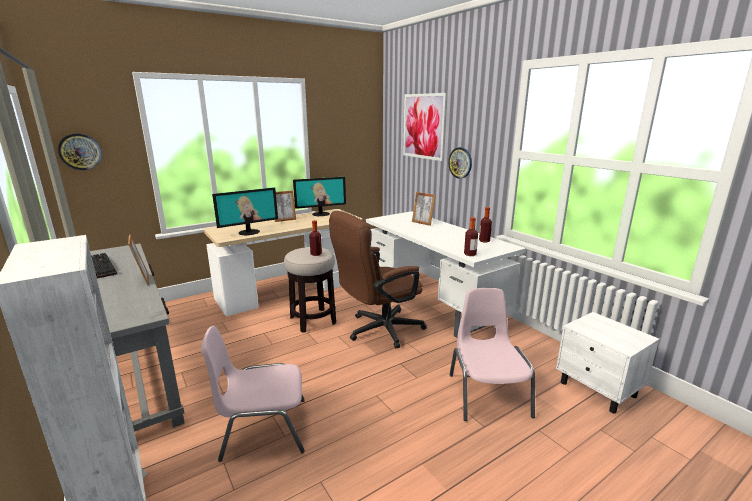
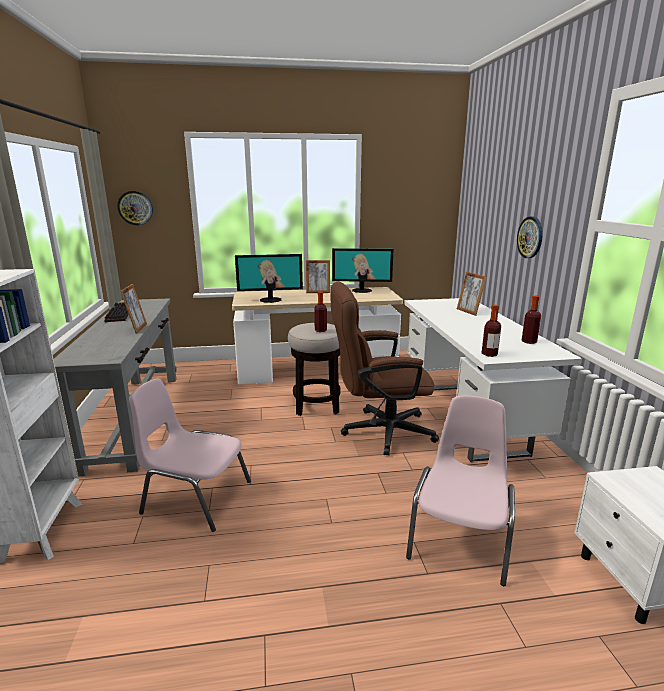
camera: 25 degrees right, 0 degrees up
(423, 126) = (497, 190): picture -> none

